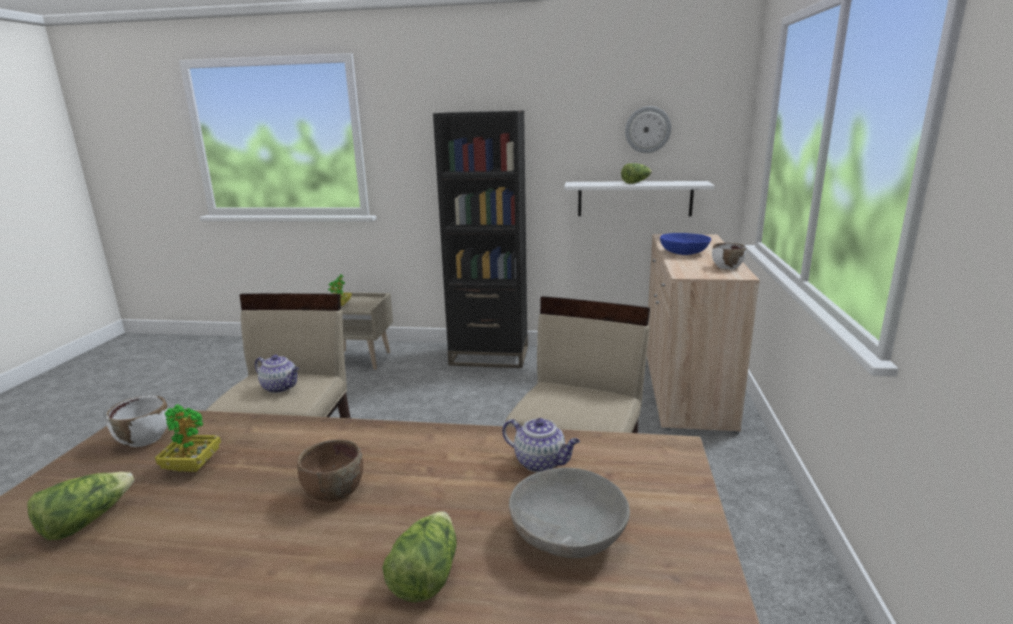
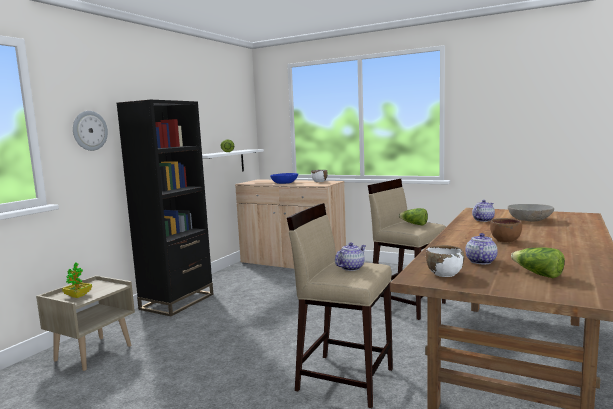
camera: 70 degrees left, 10 degrees down
(192, 466) = (480, 261): potted plant -> teapot
(425, 575) = (557, 231): lettuce -> lettuce (414, 224)
(647, 129) = (221, 119): wall clock -> wall clock (89, 130)

